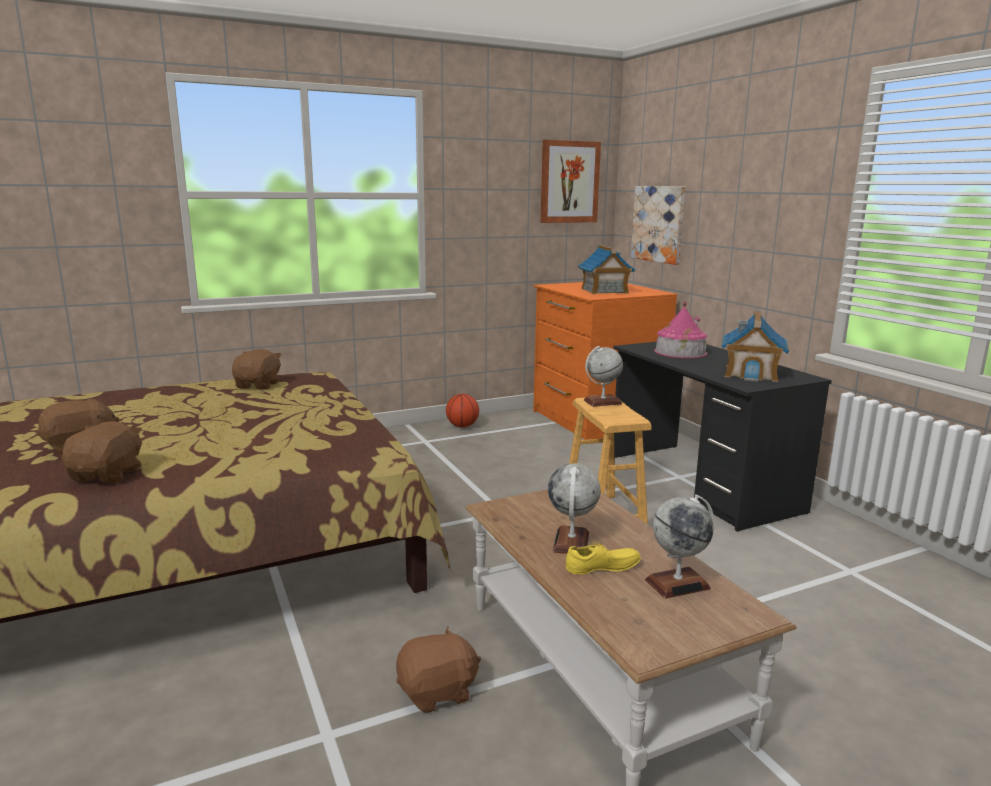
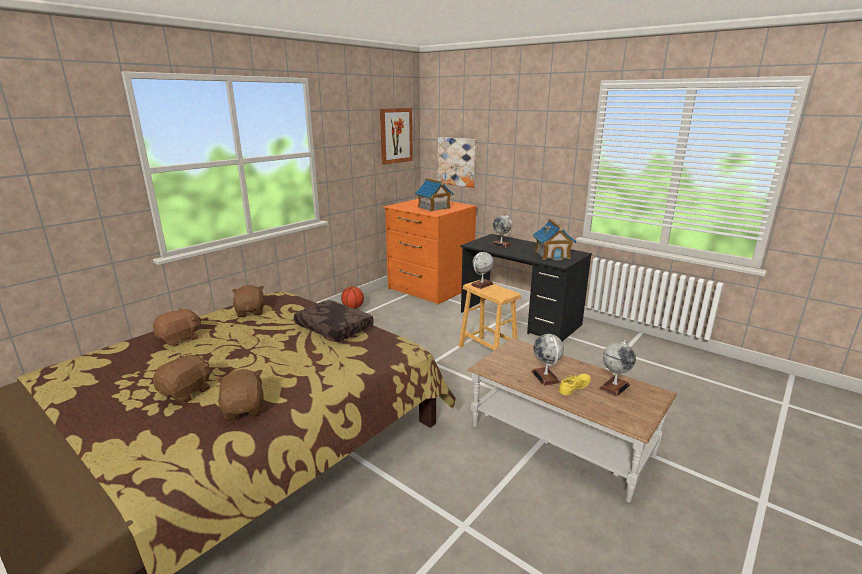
camera: 25 degrees left, 5 degrees up
(323, 416) = (332, 328): none -> brown pillow
(437, 692) = (497, 480): brown plush toy -> brown plush toy (180, 339)
(680, 352) = (501, 244): toy house -> globe

